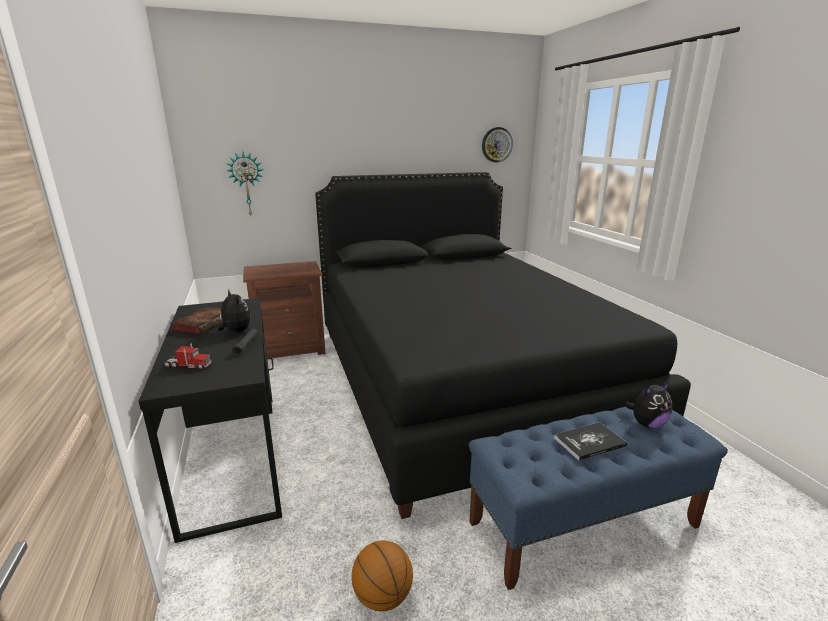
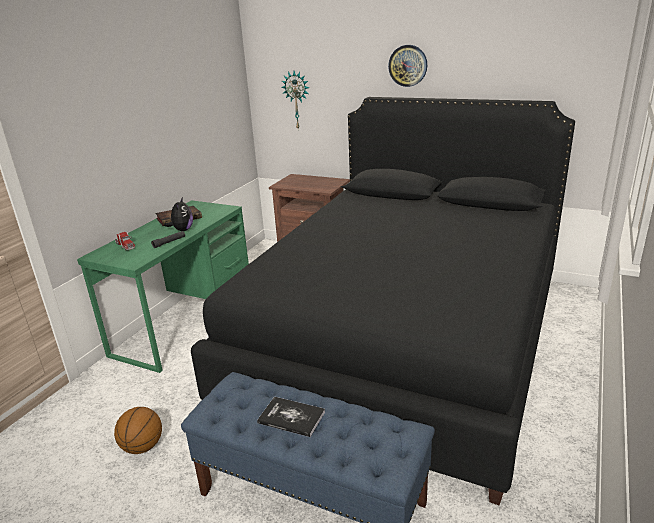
camera: 45 degrees right, 5 degrees up
(234, 455) = (186, 322): black desk -> green desk
(496, 144) = (579, 65): wall clock -> wall clock (408, 65)
(646, 424) = (368, 435): plush toy -> none

